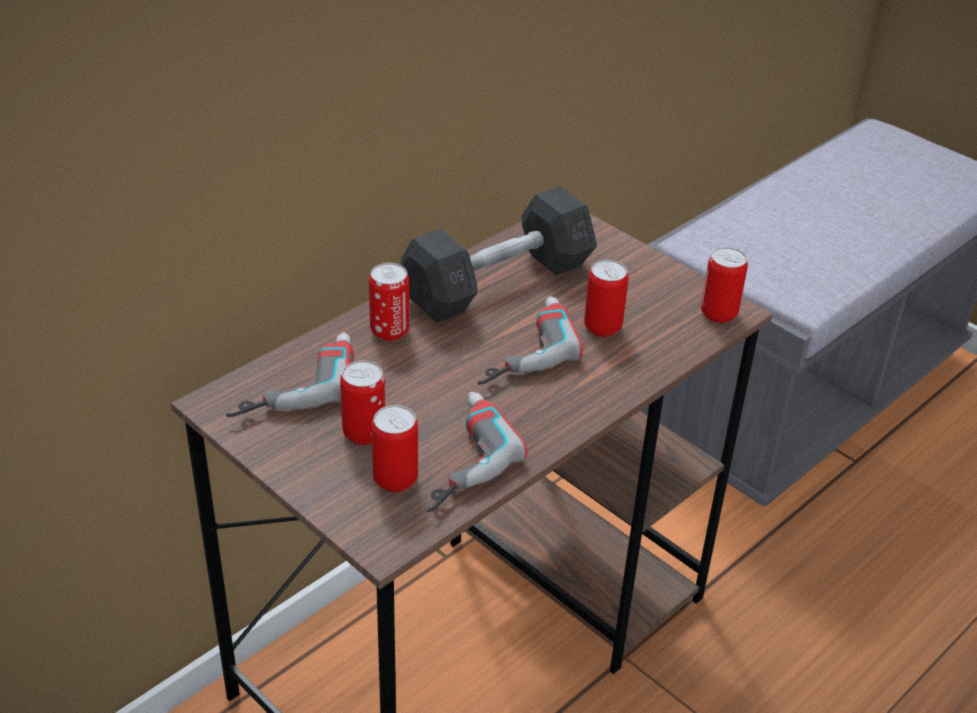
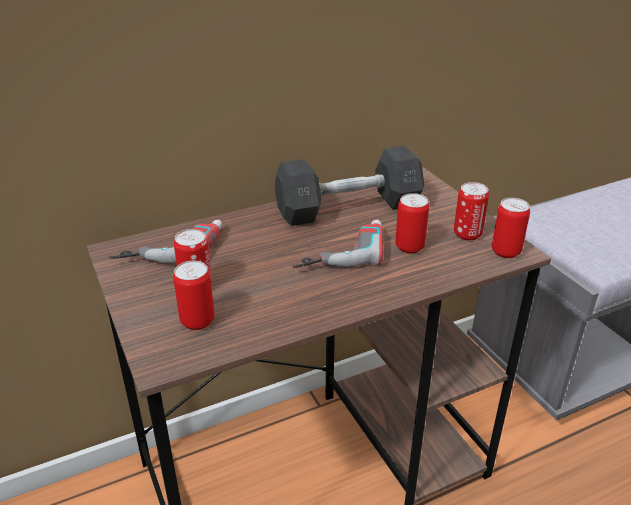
camera: 20 degrees right, 5 degrees down
(389, 331) = (255, 226): can -> can (467, 234)
(455, 457) = (249, 314): power drill -> none

